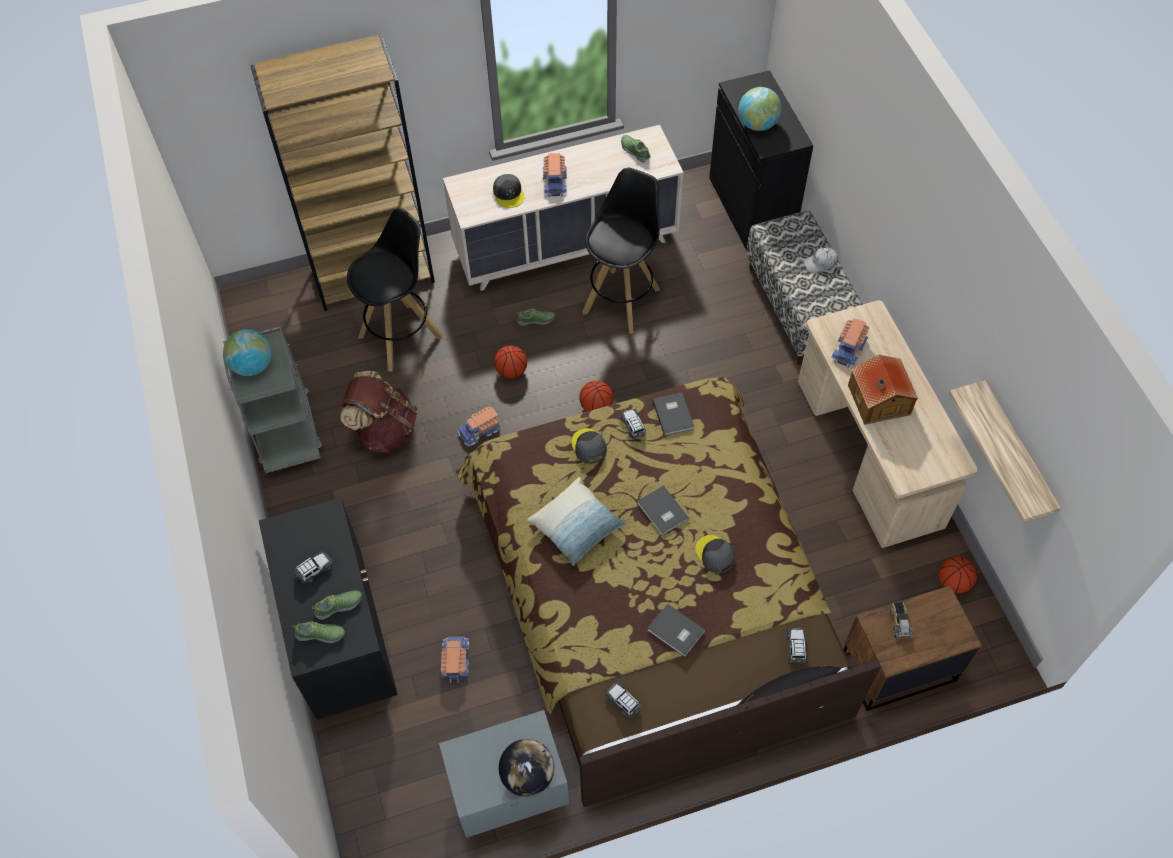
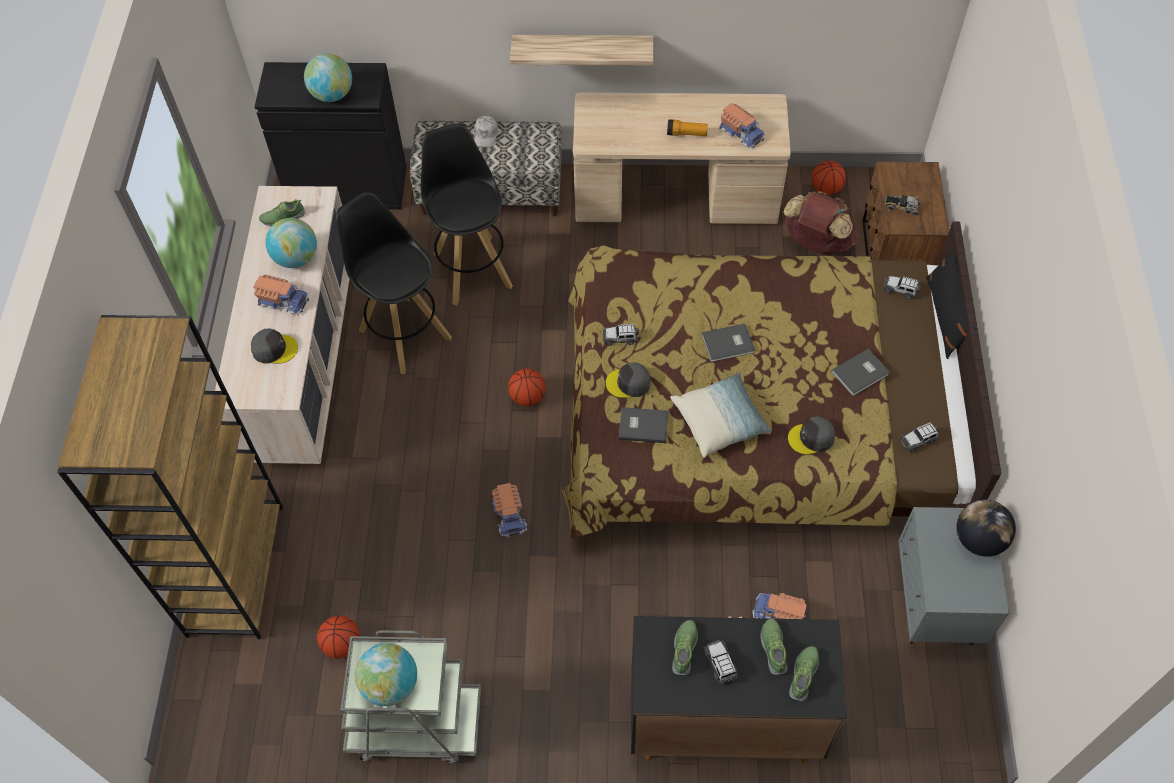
camera: 70 degrees left, 0 degrees up
(384, 430) = (465, 612): brown backpack -> brown backpack (816, 243)
(401, 336) = (342, 561): black stool -> black stool (472, 269)
(511, 371) = (446, 462): basketball -> basketball (342, 644)
(536, 320) = (390, 419): shoe -> shoe (684, 649)
(599, 174) = (296, 258): none -> globe
(674, 414) = (620, 300): grey book -> grey book (642, 425)
(714, 555) = (789, 317): grey cap -> grey cap (811, 438)
(849, 349) = (621, 133): toy truck -> toy truck (741, 133)
(878, 401) = (686, 134): toy house -> flashlight
(1016, 452) = (815, 40): shelf -> shelf (582, 49)

